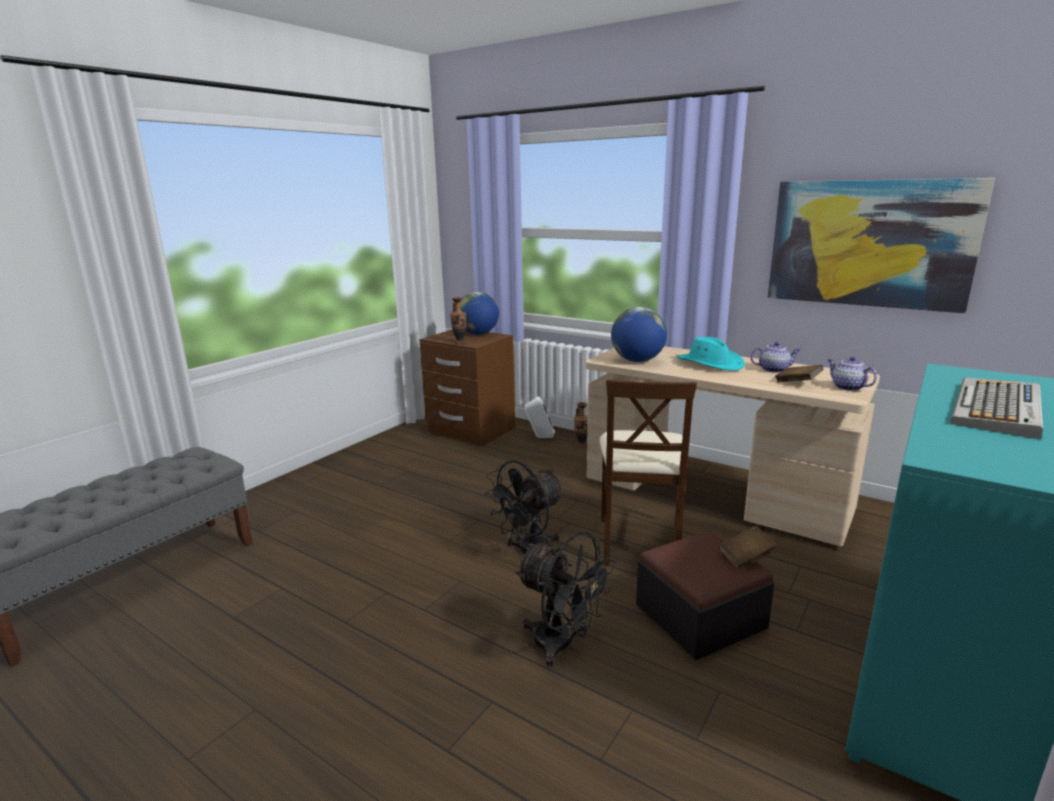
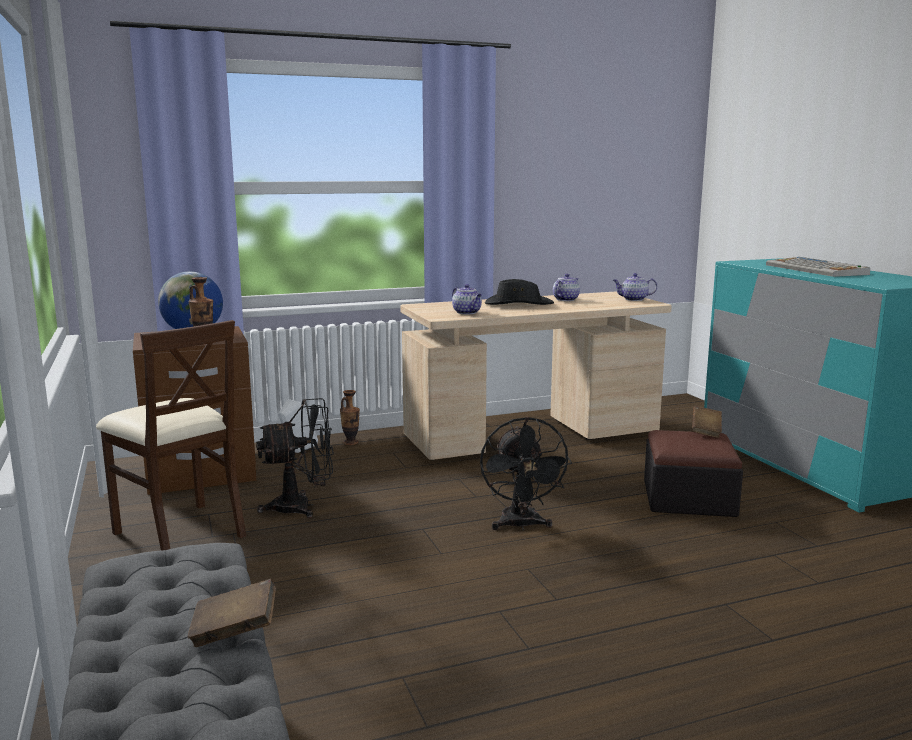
camera: 55 degrees left, 5 degrees down
(563, 645) = (676, 554): black fan -> black fan (302, 507)
(637, 361) = (467, 312): globe -> teapot
(640, 542) = (565, 481): beige chair -> beige chair (180, 533)
(710, 363) = (518, 304): turquoise hat -> black hat
(797, 383) = (605, 303): brown book -> brown book (234, 632)
(869, 243) = (586, 186): picture -> none

